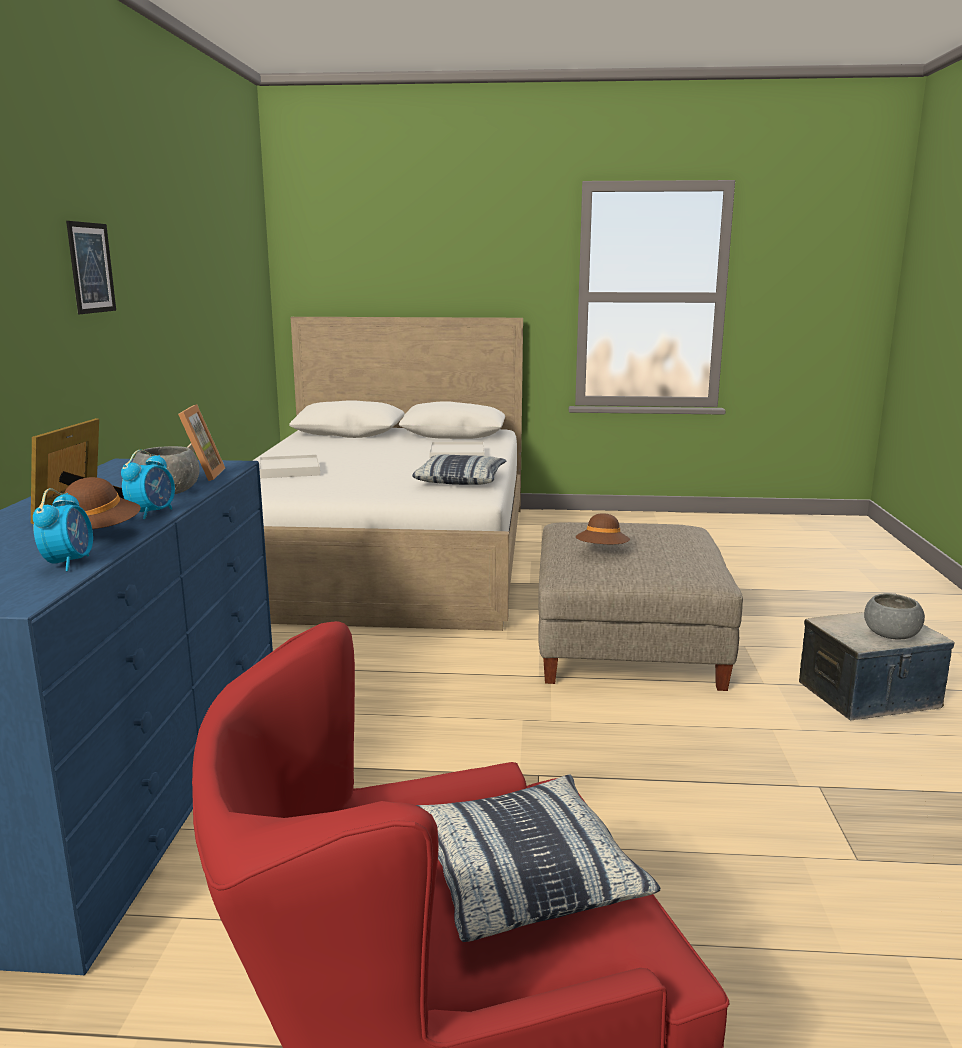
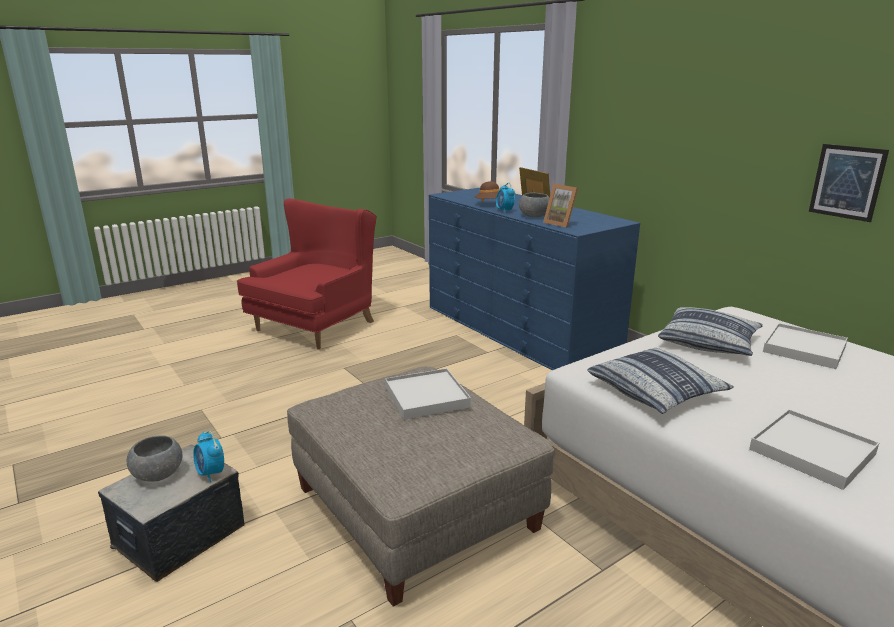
camera: 140 degrees right, 5 degrees up
(69, 563) = (465, 200): alarm clock -> alarm clock (211, 473)
(91, 268) = (725, 108): picture -> picture (847, 182)
(523, 872) = (300, 278): pillow -> pillow (709, 342)
(602, 551) = (426, 397): brown hat -> white tray

